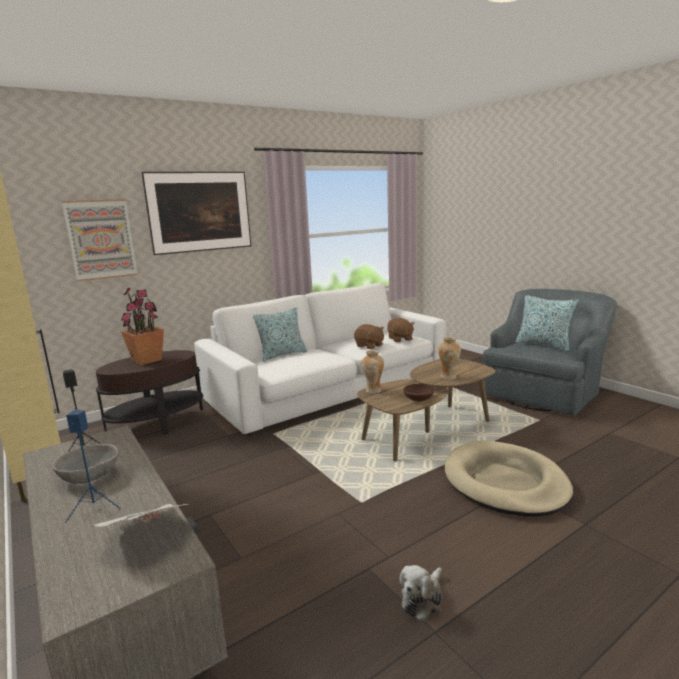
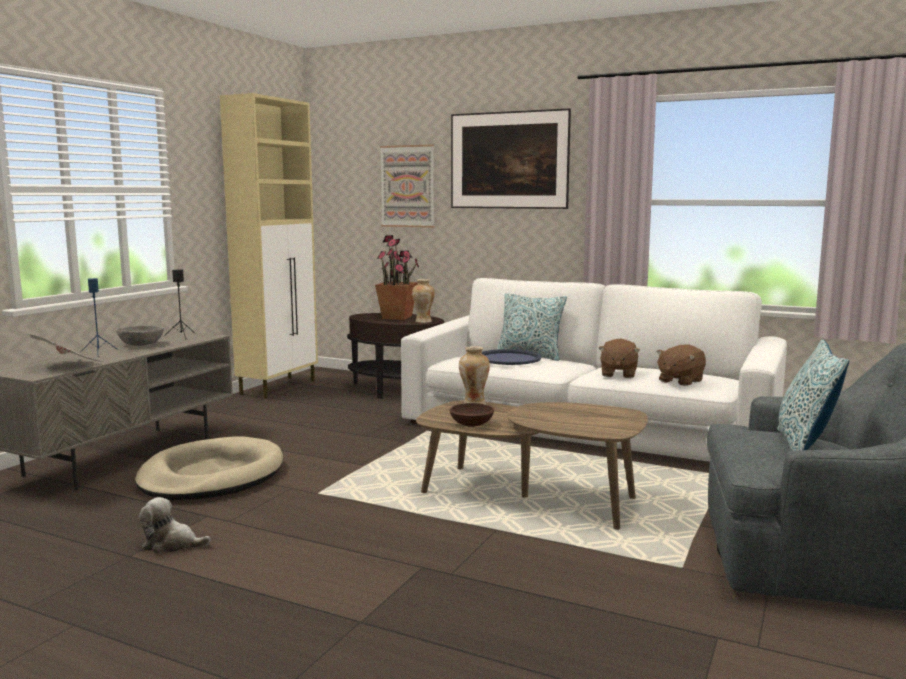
camera: 60 degrees right, 5 degrees down
(298, 359) = (508, 358): none -> blue tray
(448, 377) = (548, 419): vase -> vase (423, 321)
(505, 482) = (428, 560): beige dog bed -> beige dog bed (211, 476)

